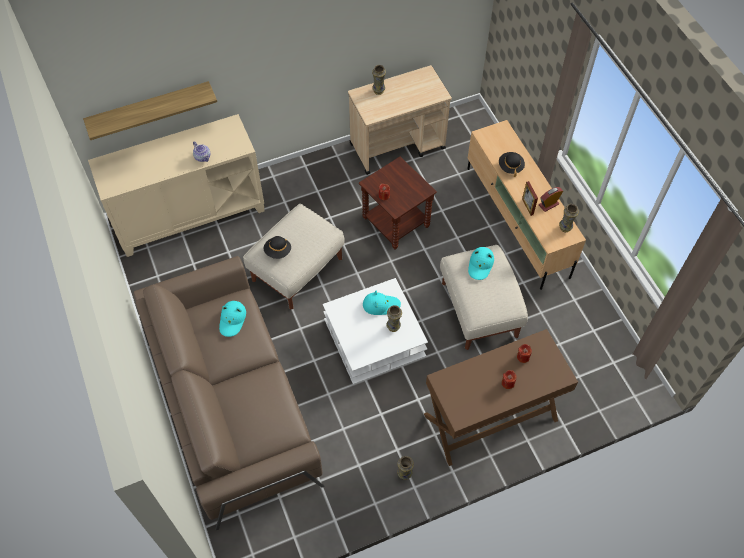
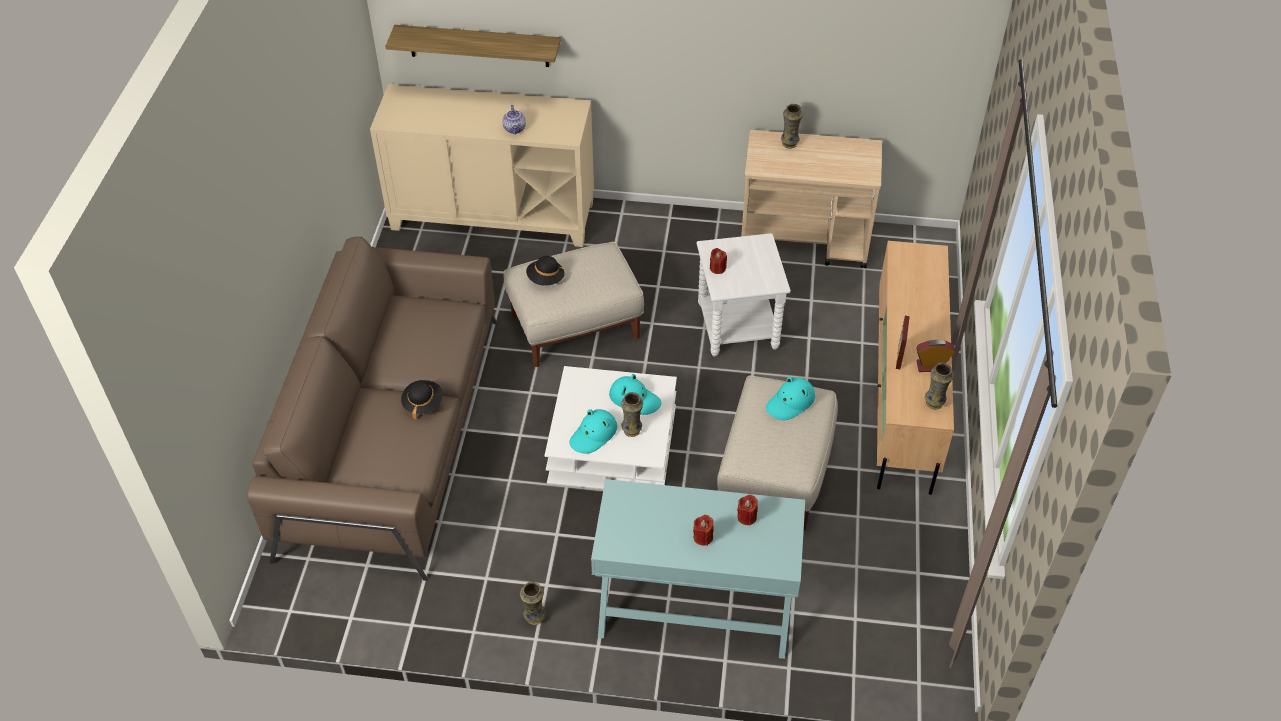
camera: 30 degrees right, 10 degrees down
(232, 320) = (435, 326): turquoise hat -> turquoise hat (593, 435)
(396, 222) = (738, 326): brown side table -> white side table
(490, 418) = (695, 609): brown console table -> turquoise console table
(510, 167) = (911, 301): black hat -> black hat (423, 403)

